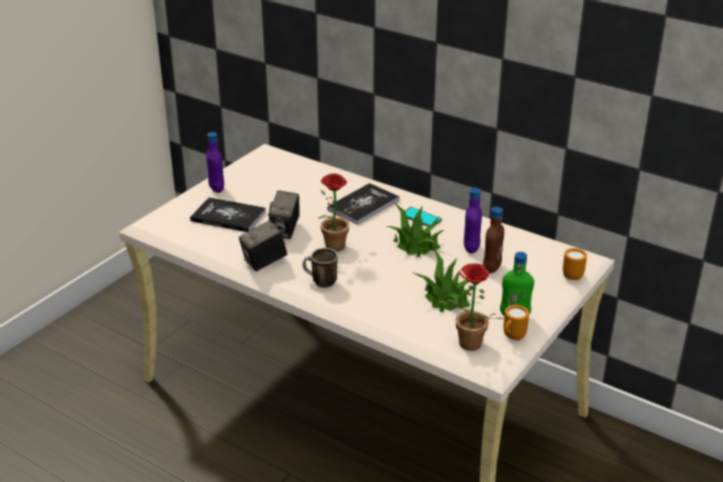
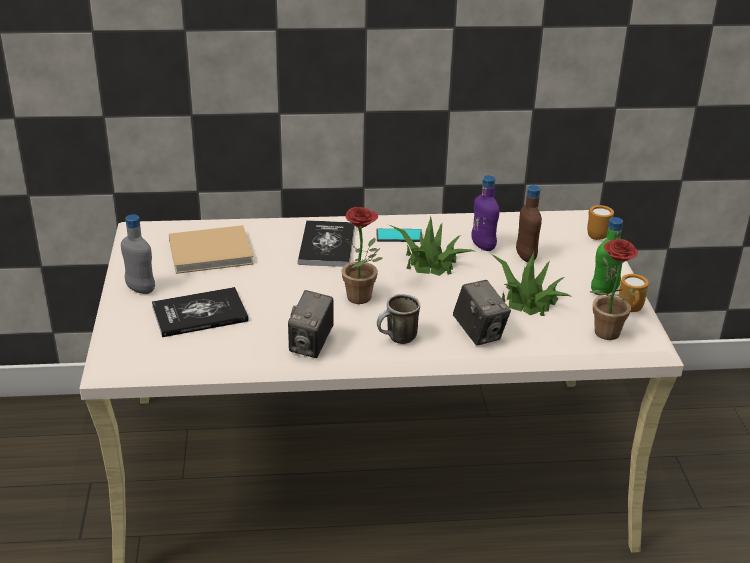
camera: 40 degrees left, 0 degrees up
(216, 188) = (140, 289): purple bottle -> grey bottle
(285, 231) = (285, 303): camera -> camera (479, 333)
(287, 182) = (213, 252): none -> beige book

